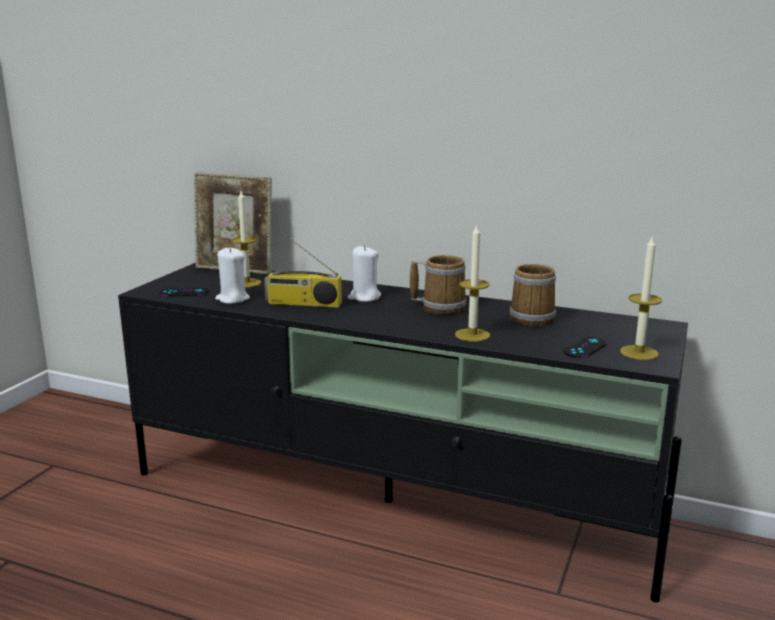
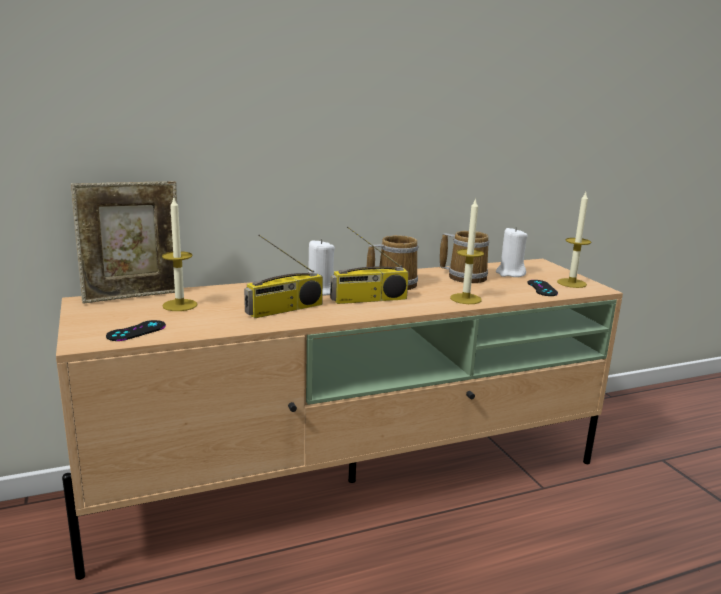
camera: 45 degrees left, 0 degrees up
(232, 299) = (207, 323): white candle -> white candle (510, 273)
(384, 313) = (368, 299): none -> radio
(391, 502) = (355, 480): black tv stand -> beige tv stand

